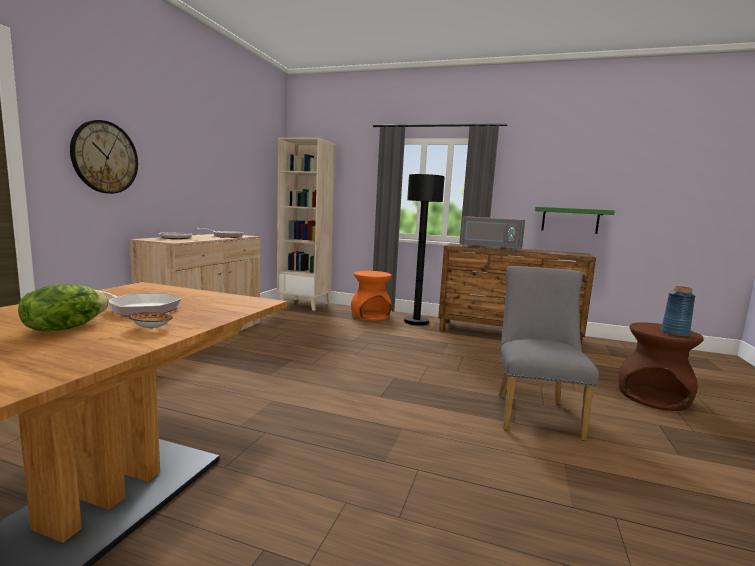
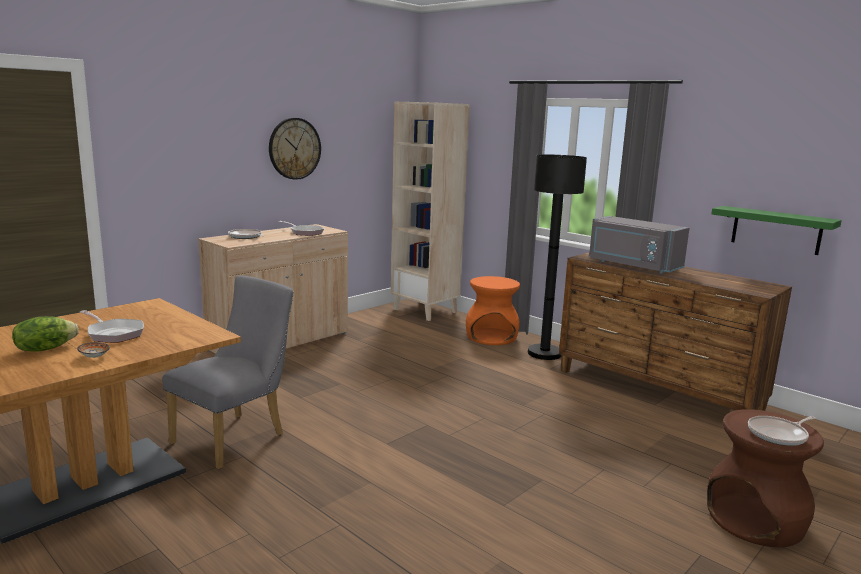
camera: 25 degrees right, 5 degrees up
(105, 157) = (172, 160): wall clock -> wall clock (294, 148)
(535, 412) = (545, 500): grey chair -> grey chair (236, 437)
(675, 332) = (779, 435): blue vase -> frying pan

